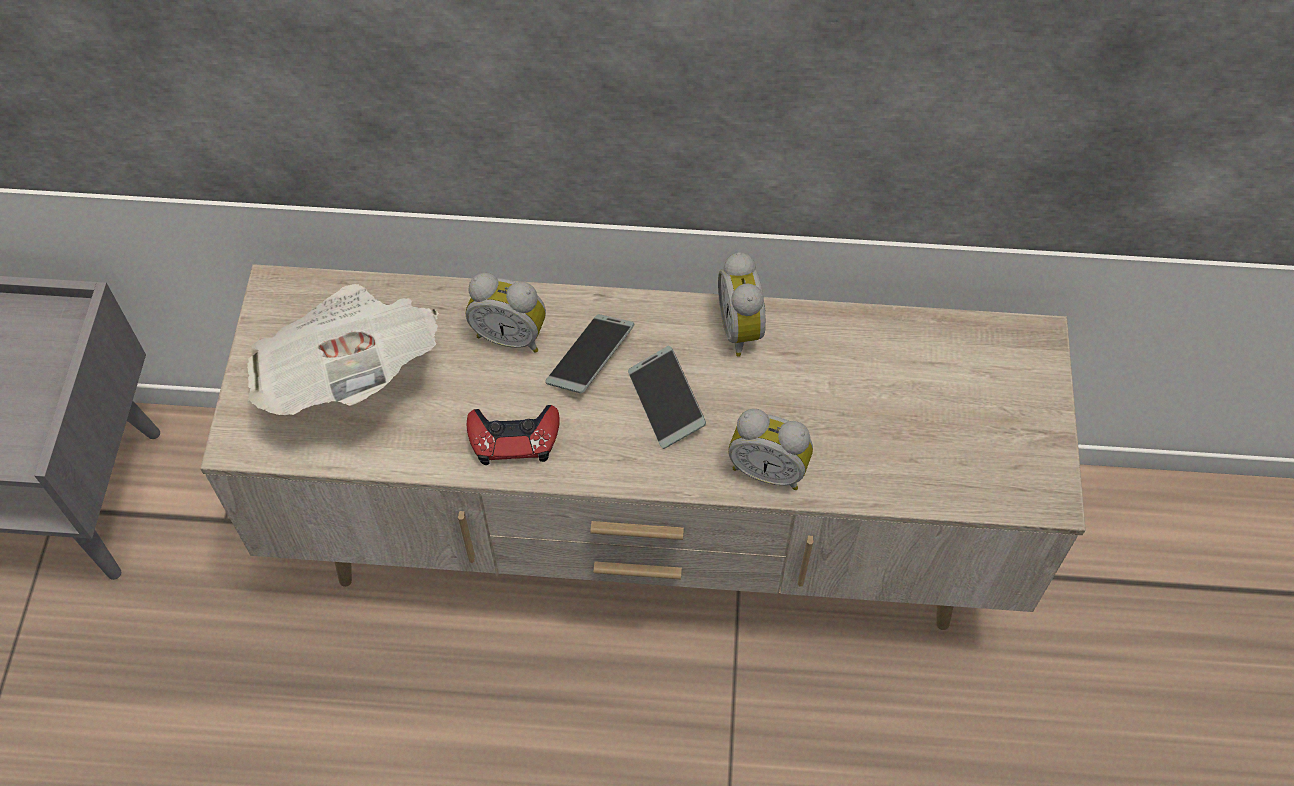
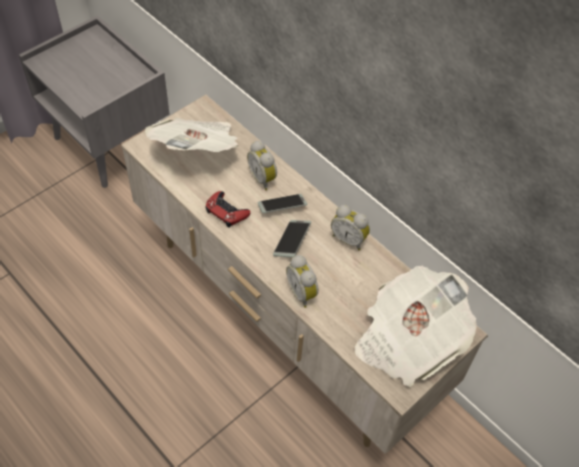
camera: 40 degrees right, 5 degrees down
(743, 329) = (349, 239): alarm clock -> alarm clock turned 90 degrees counterclockwise
(980, 414) = (407, 339): none -> newspaper

